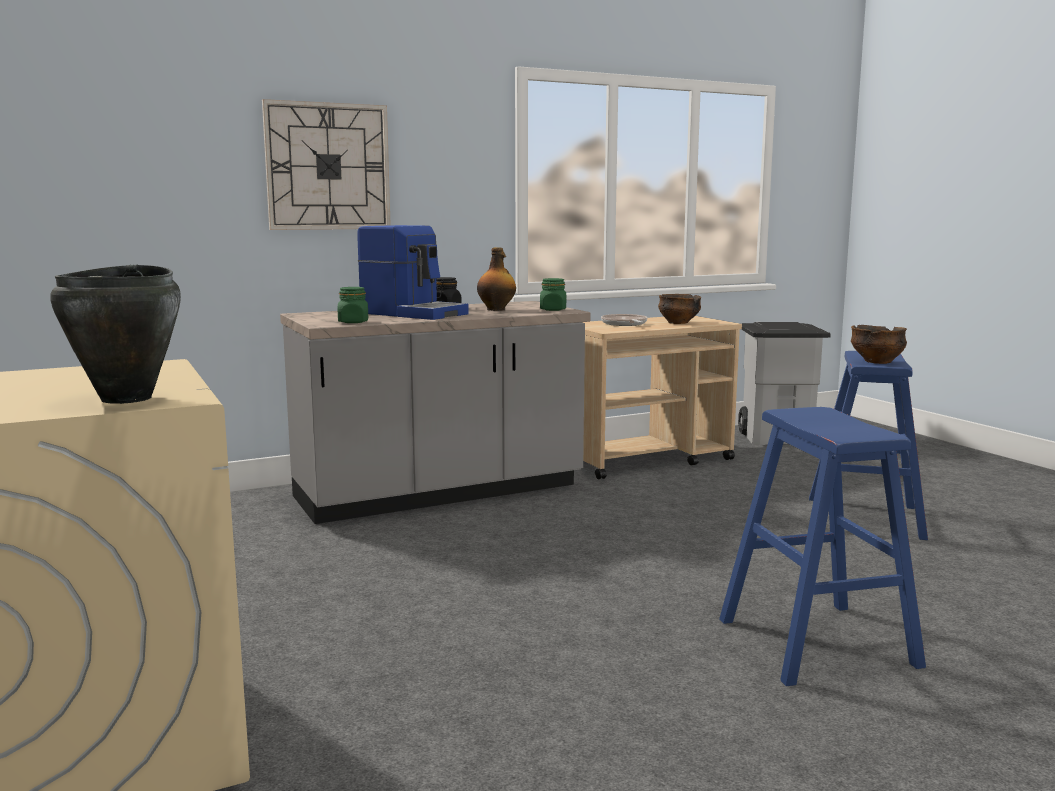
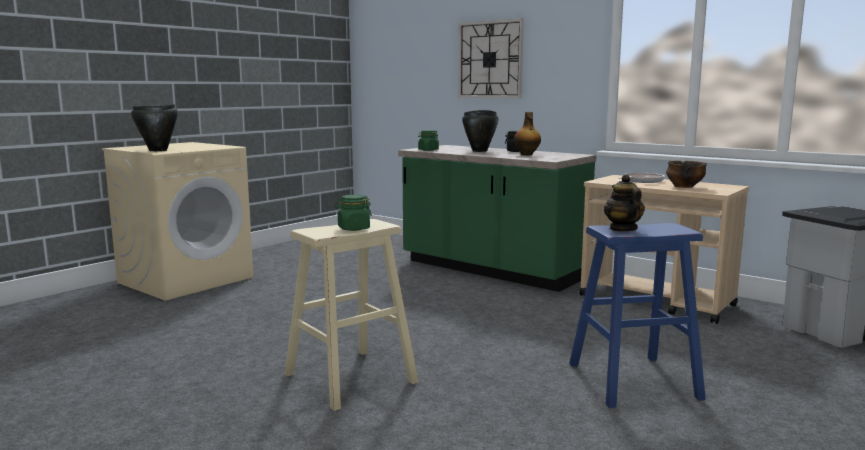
camera: 65 degrees right, 0 degrees up
(413, 313) = (480, 151): coffee machine -> black cooking pot
(440, 493) = (491, 270): grey counter -> green counter
(553, 309) = (549, 158): green jar -> green jar (353, 228)
(816, 642) = (350, 378): blue stool -> beige stool
(877, 361) = (622, 229): bowl -> teapot

